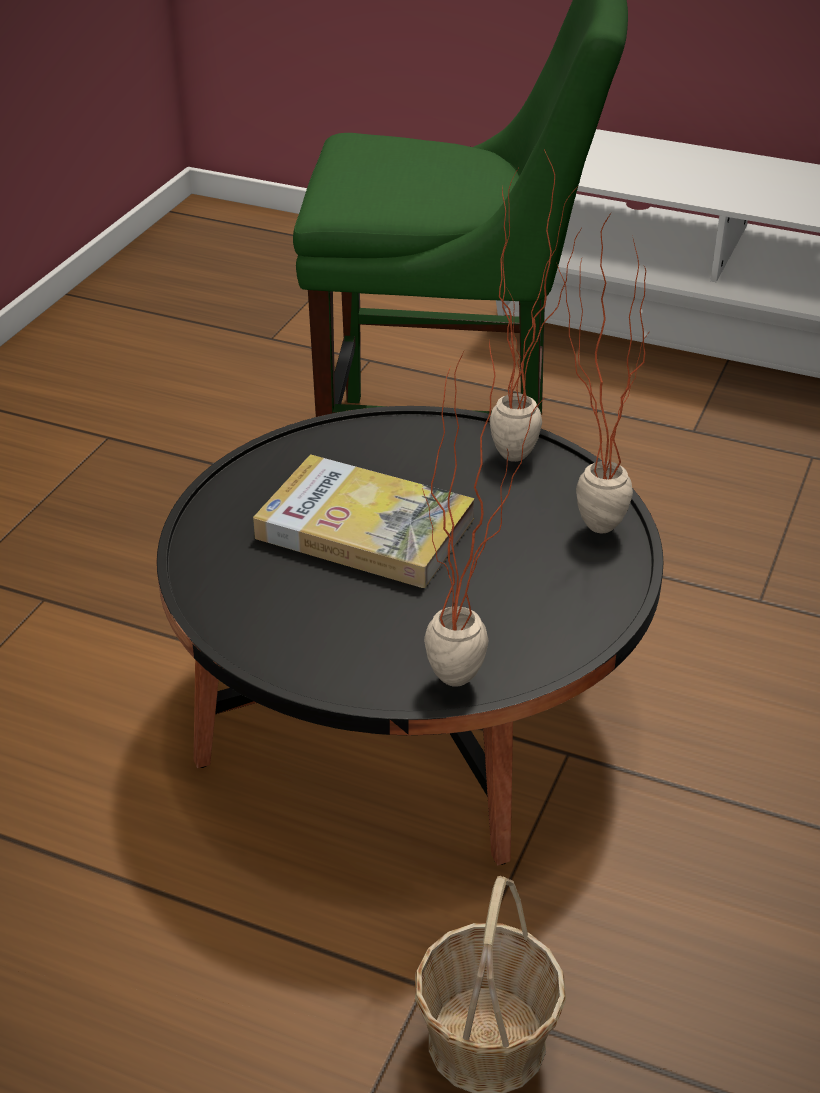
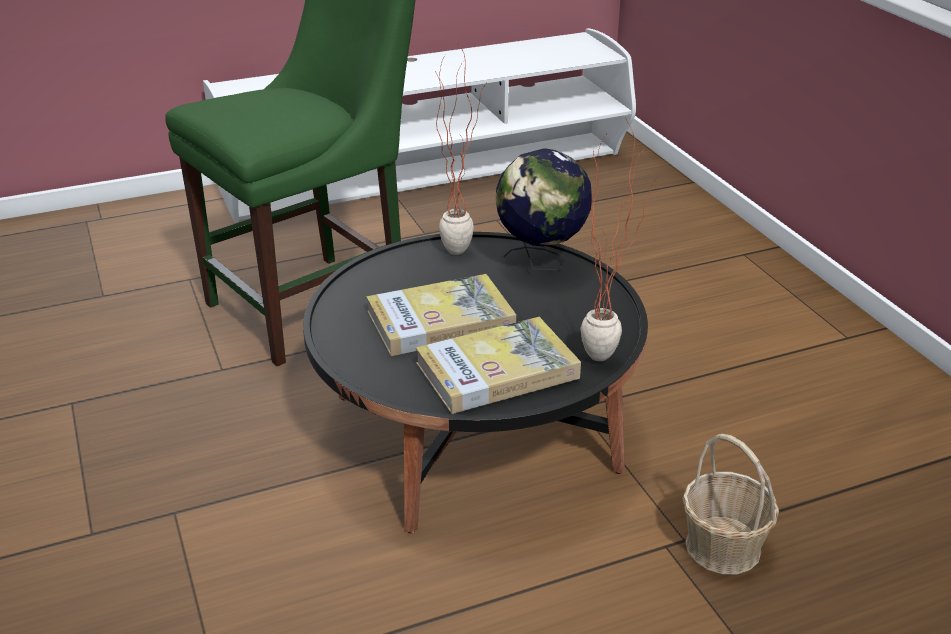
camera: 45 degrees left, 5 degrees down
(321, 621) = (497, 370): none -> book
(583, 523) = (541, 262): potted plant -> globe

